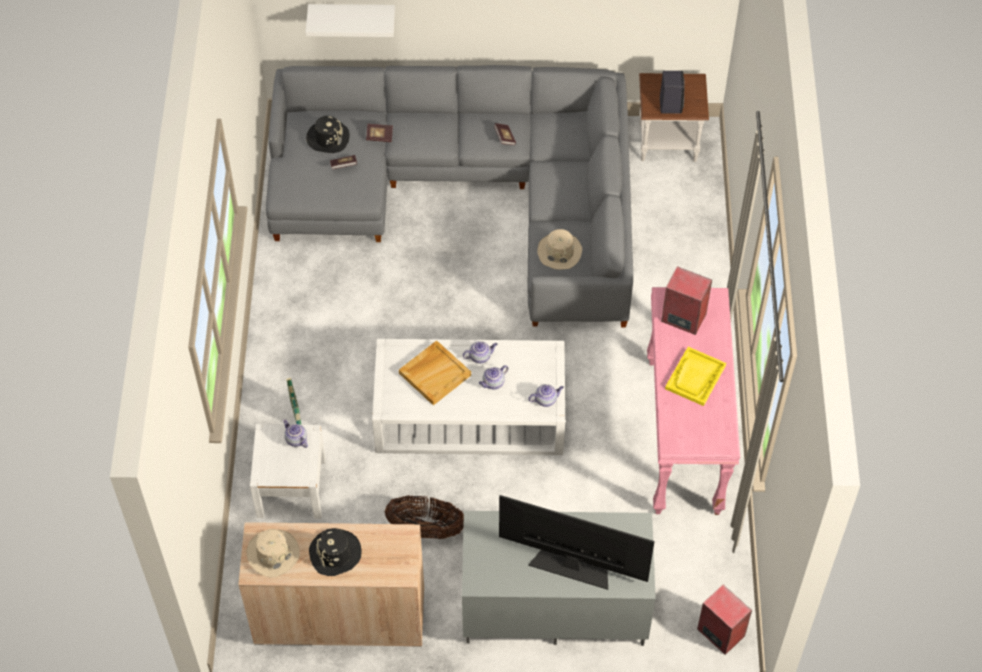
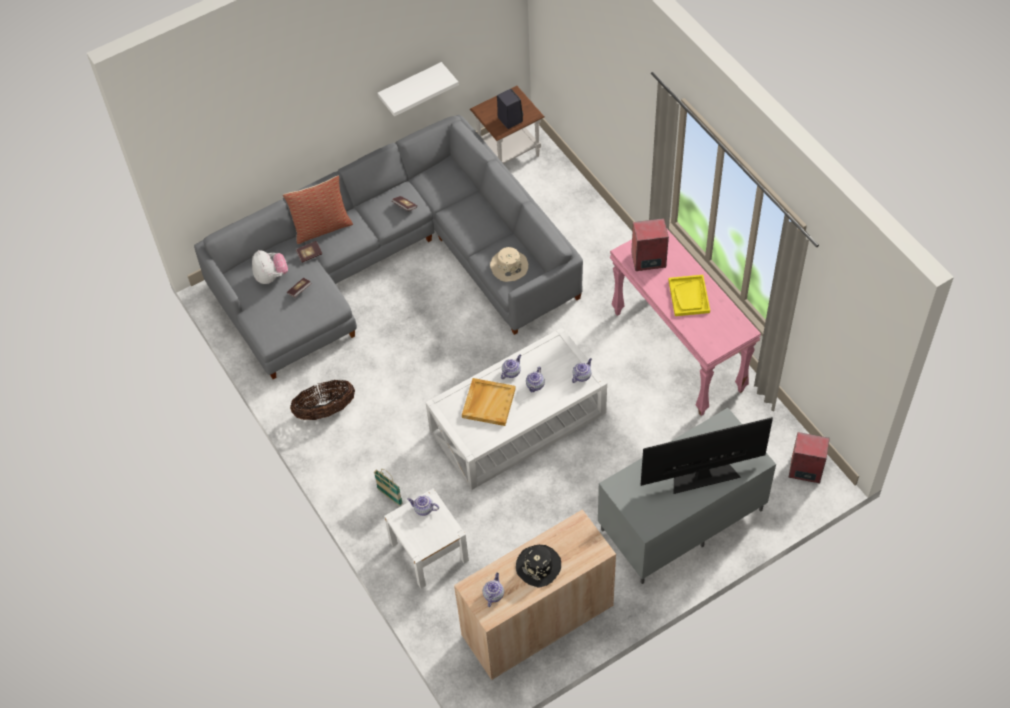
camera: 30 degrees left, 0 degrees up
(273, 553) = (493, 594): beige hat -> teapot
(328, 138) = (271, 276): black hat -> plush toy
(352, 15) = (243, 169): white shelf -> white shelf (410, 86)
(411, 116) = (321, 227): none -> pillow
(425, 529) = (550, 522): basket -> basket (325, 410)

